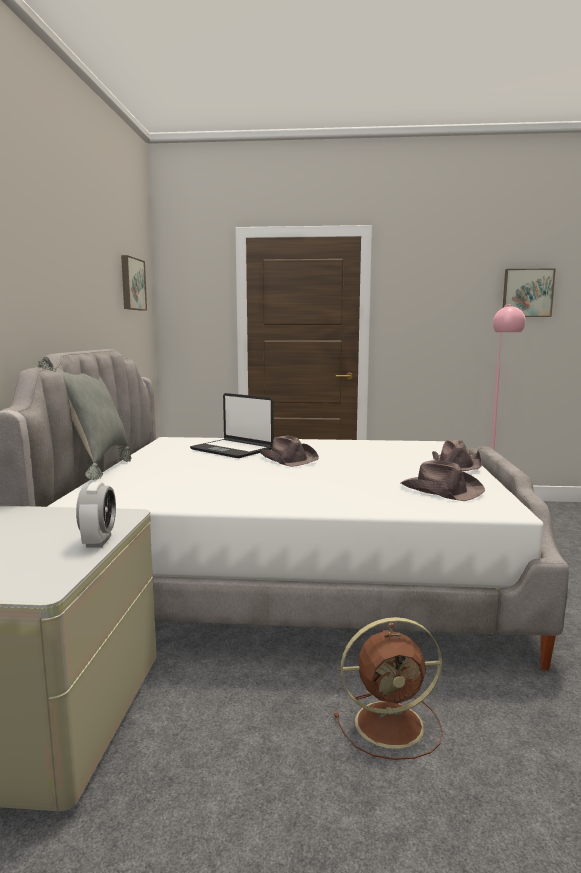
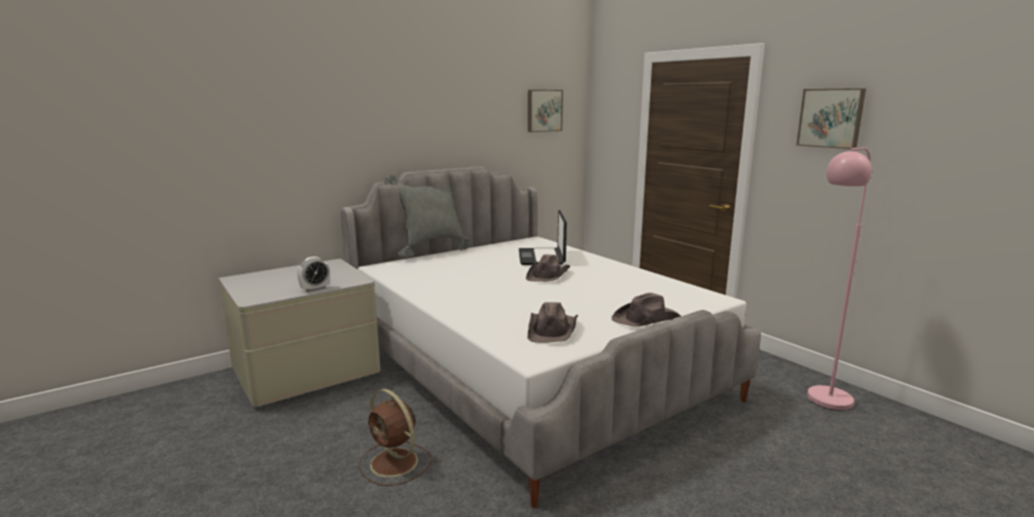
camera: 50 degrees right, 5 degrees up
(527, 293) = (956, 127): picture -> picture (831, 118)

